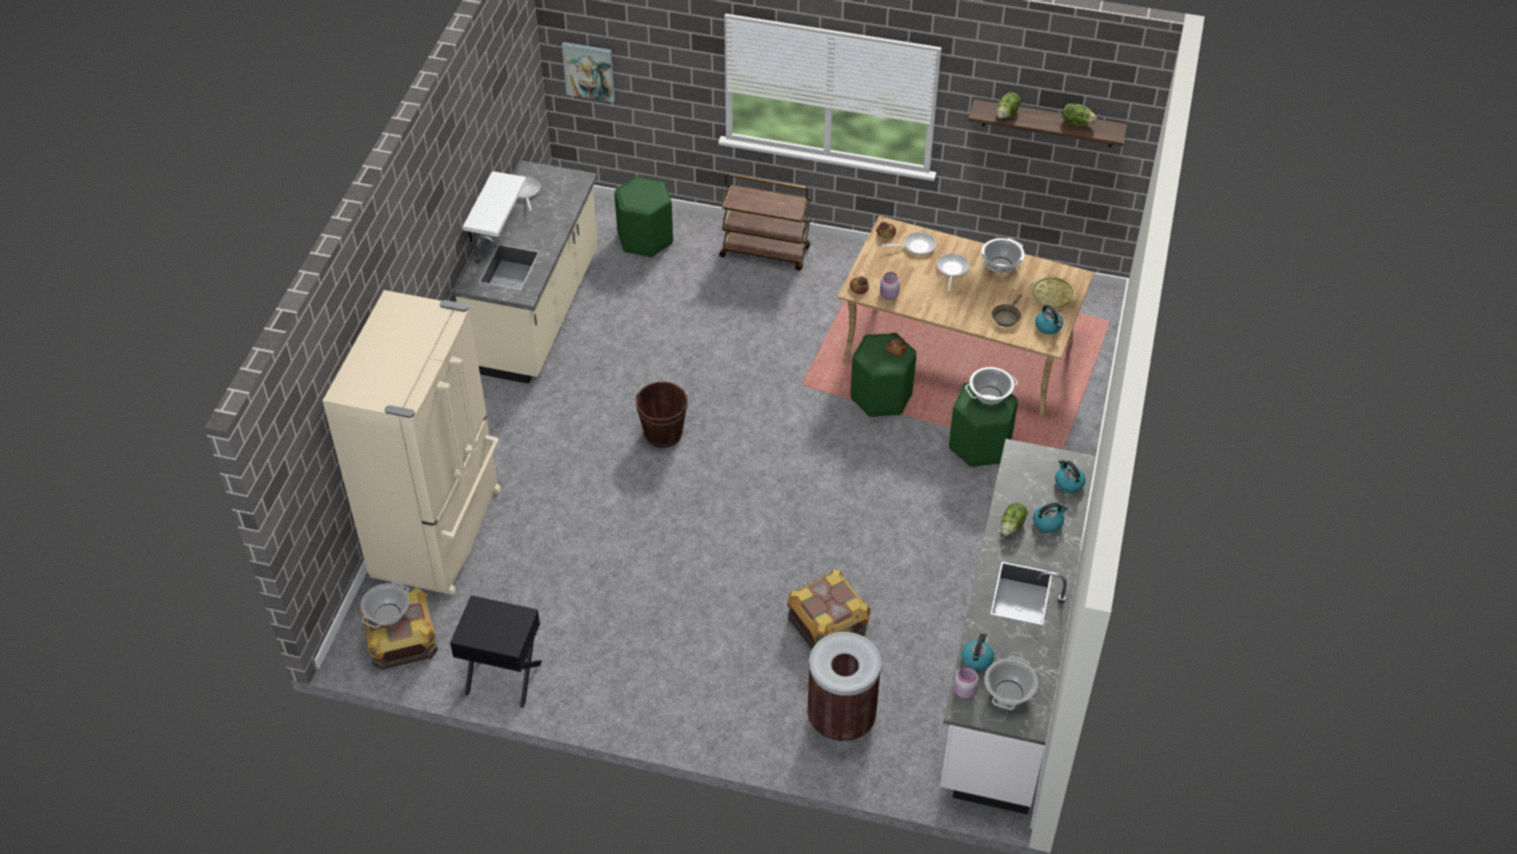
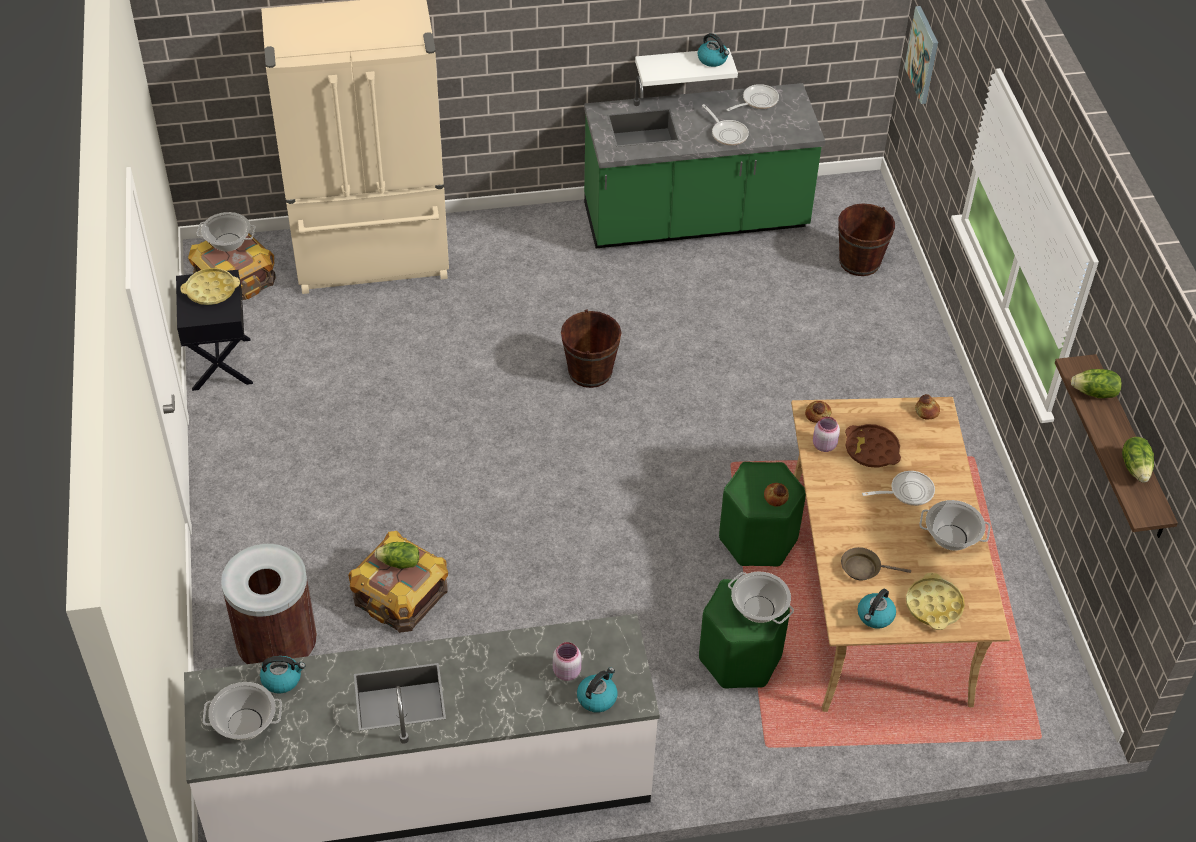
camera: 65 degrees right, 0 degrees up
(486, 621) = (211, 290): none -> yellow tray
(537, 312) = (695, 220): beige counter -> green counter
(646, 239) = (859, 262): green stool -> brown bucket
(766, 252) = (913, 365): brown cart -> none
(906, 273) = (871, 450): none -> brown tray
(916, 246) = (924, 446): frying pan -> frying pan (727, 133)
(964, 691) = (231, 679): pink jar -> pink jar (566, 671)
(1012, 525) = (500, 658): lettuce -> lettuce (399, 563)
(1048, 522) = (522, 693): kettle -> kettle (713, 59)

